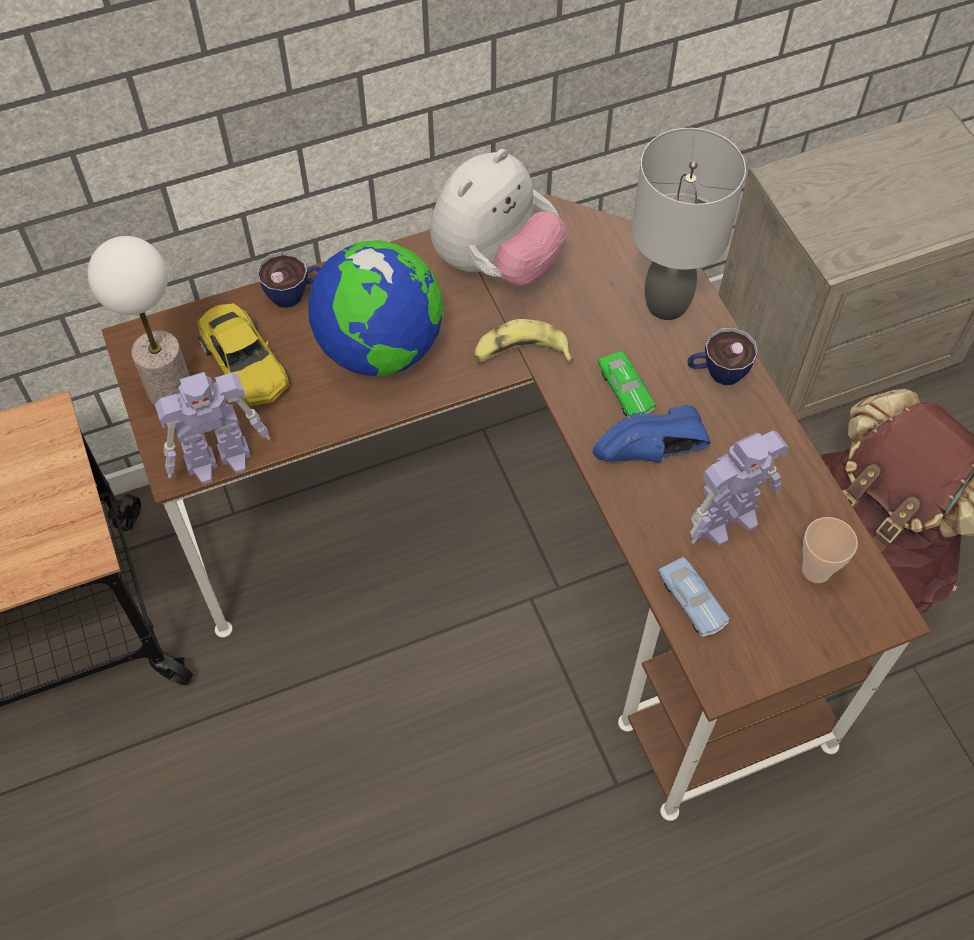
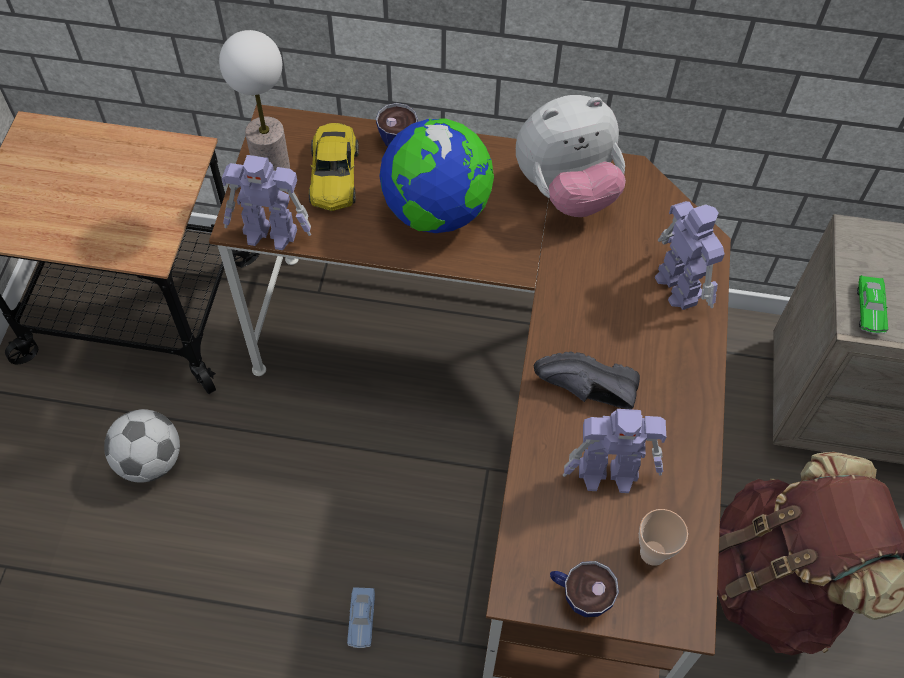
camera: 30 degrees right, 0 degrees up
(167, 792) = (150, 460): none -> football
(520, 353) = (537, 266): banana -> none
(625, 390) = (598, 334): green toy car -> green toy car (869, 309)
(653, 454) = (586, 393): blue shoe -> black shoe
(665, 305) = (678, 285): grey table lamp -> toy robot
(691, 601) = (536, 520): blue toy car -> blue toy car (361, 619)
(717, 372) = (682, 357): cup -> cup (578, 596)

